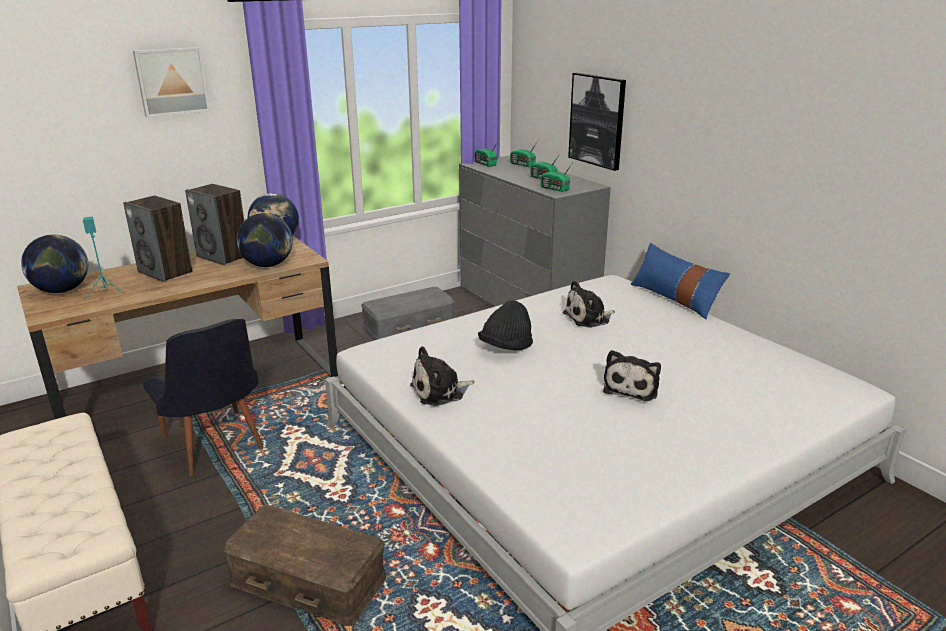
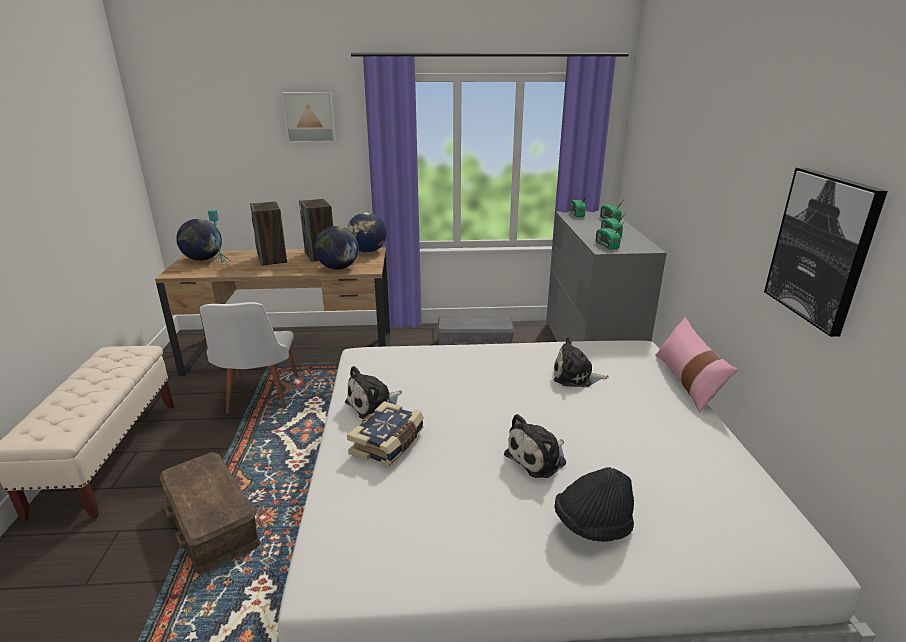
camera: 30 degrees right, 0 degrees up
(216, 448) = (259, 398): black chair -> white chair
(440, 391) = (374, 404): plush toy -> plush toy turned 45 degrees counterclockwise
(497, 418) = (388, 444): none -> book
(506, 347) = (467, 382): black hat -> black hat (592, 525)
(597, 120) = (670, 184): picture -> picture (821, 248)
(674, 298) = (687, 381): blue pillow -> pink pillow

